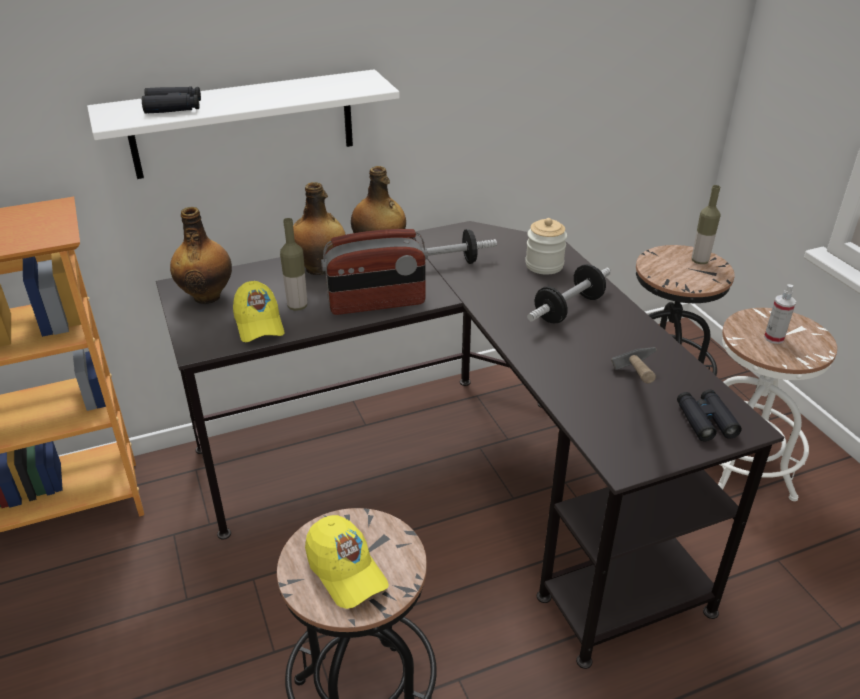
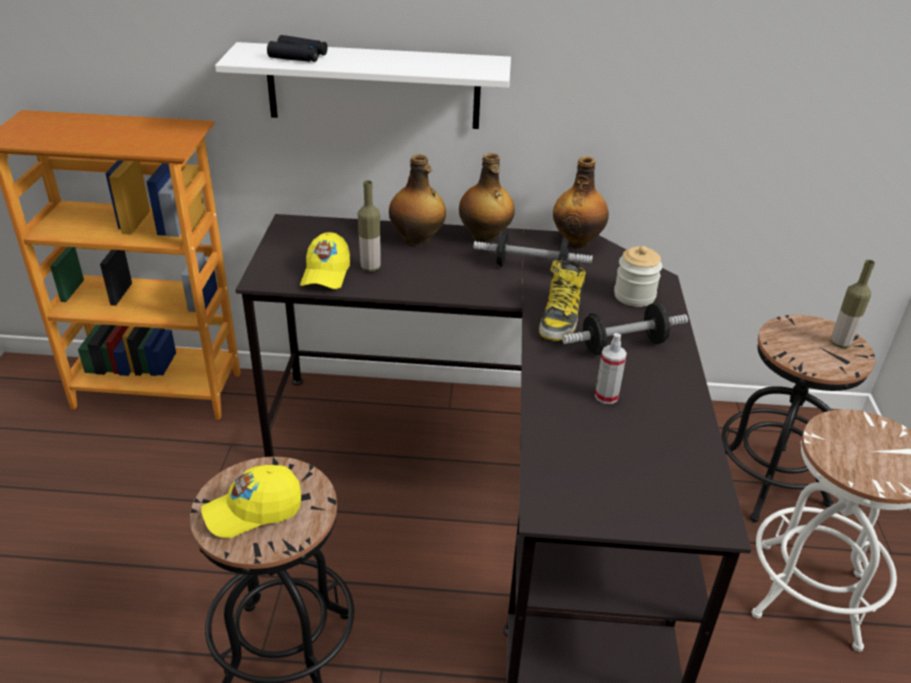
camera: 25 degrees right, 0 degrees up
(207, 296) = (304, 238): bottle -> bottle (577, 242)
(345, 571) = (253, 510): yellow cap -> yellow cap turned 75 degrees clockwise
(377, 304) = (441, 286): radio -> none
(500, 300) = (560, 317): none -> boot
(633, 399) = (614, 453): hammer -> none
(705, 420) = (674, 501): black binoculars -> none
(774, 338) = (862, 450): spray bottle -> spray bottle (606, 396)

